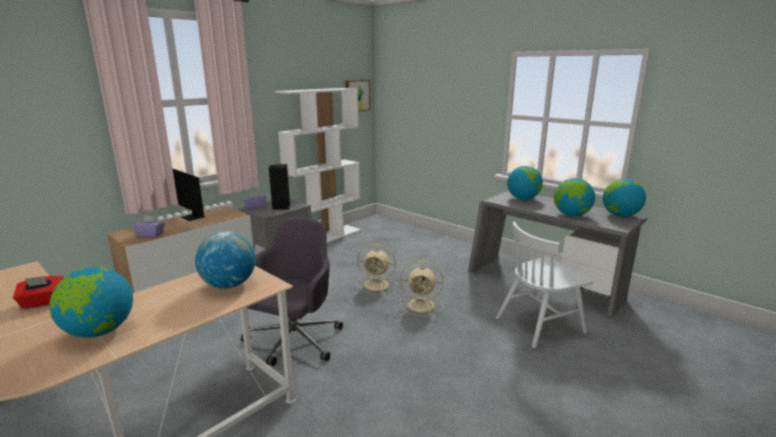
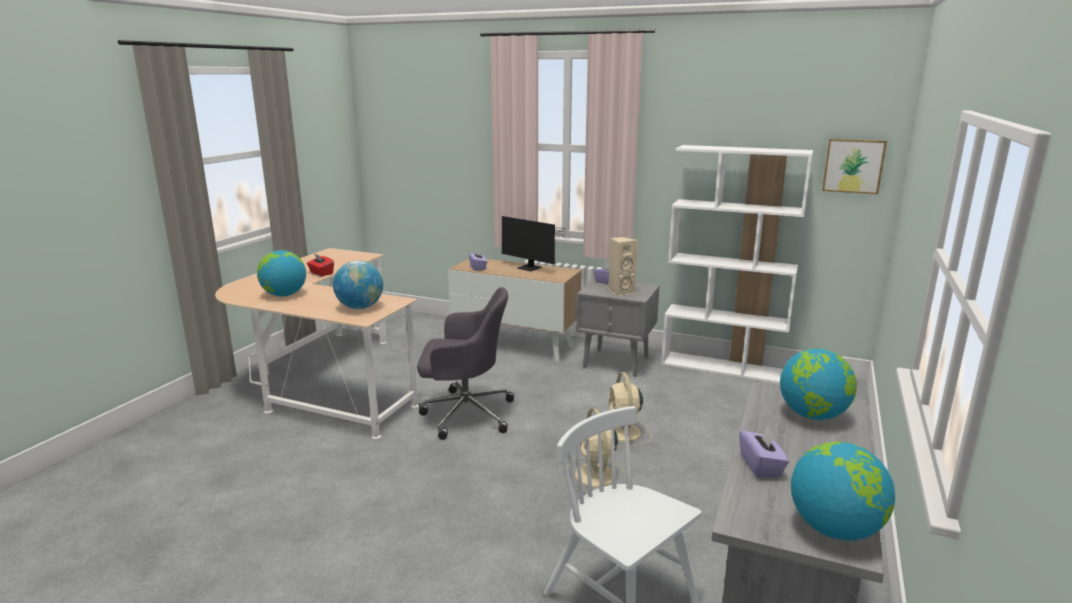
camera: 70 degrees right, 0 degrees up
(193, 218) = (531, 268): monitor -> monitor turned 75 degrees counterclockwise
(281, 207) = (620, 291): black speaker -> beige speaker
(571, 215) = (761, 466): globe -> purple tissue box

